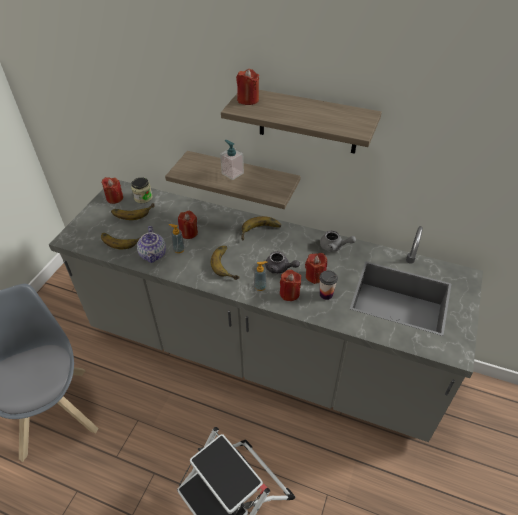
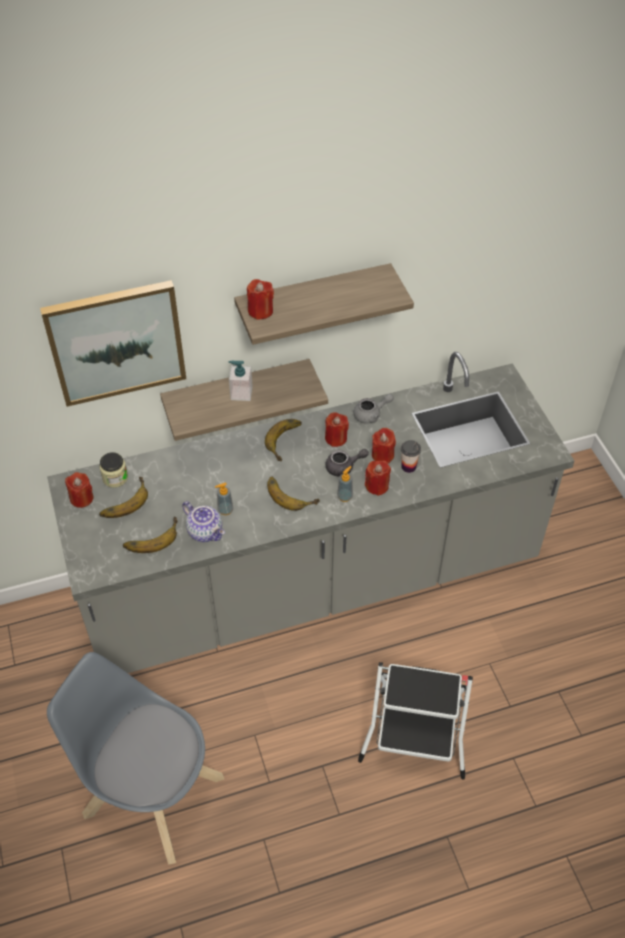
camera: 40 degrees left, 5 degrees up
(156, 89) = (116, 342): none -> picture
(189, 233) = (214, 486): red candle -> red candle (336, 438)

